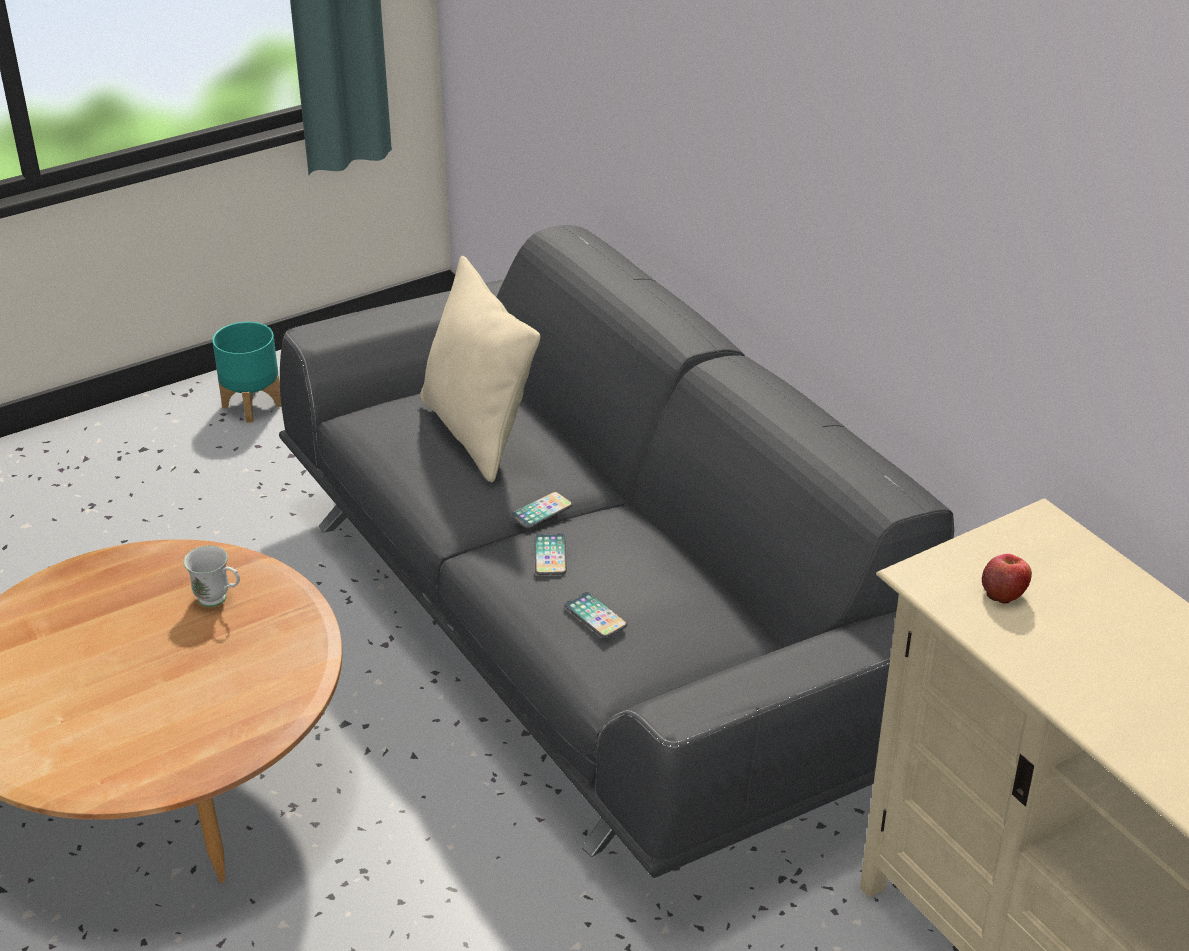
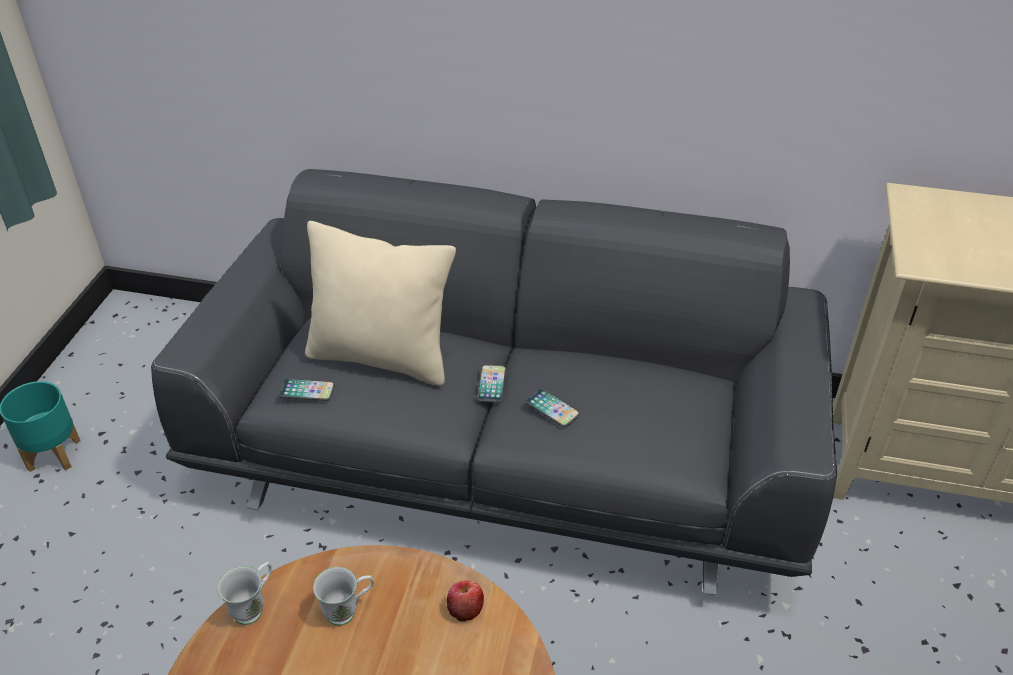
camera: 45 degrees left, 5 degrees up
(167, 555) = (254, 607): none -> white mug
(595, 616) = (637, 429): phone -> phone (307, 391)
(1004, 592) = (965, 246): apple -> apple (465, 609)

